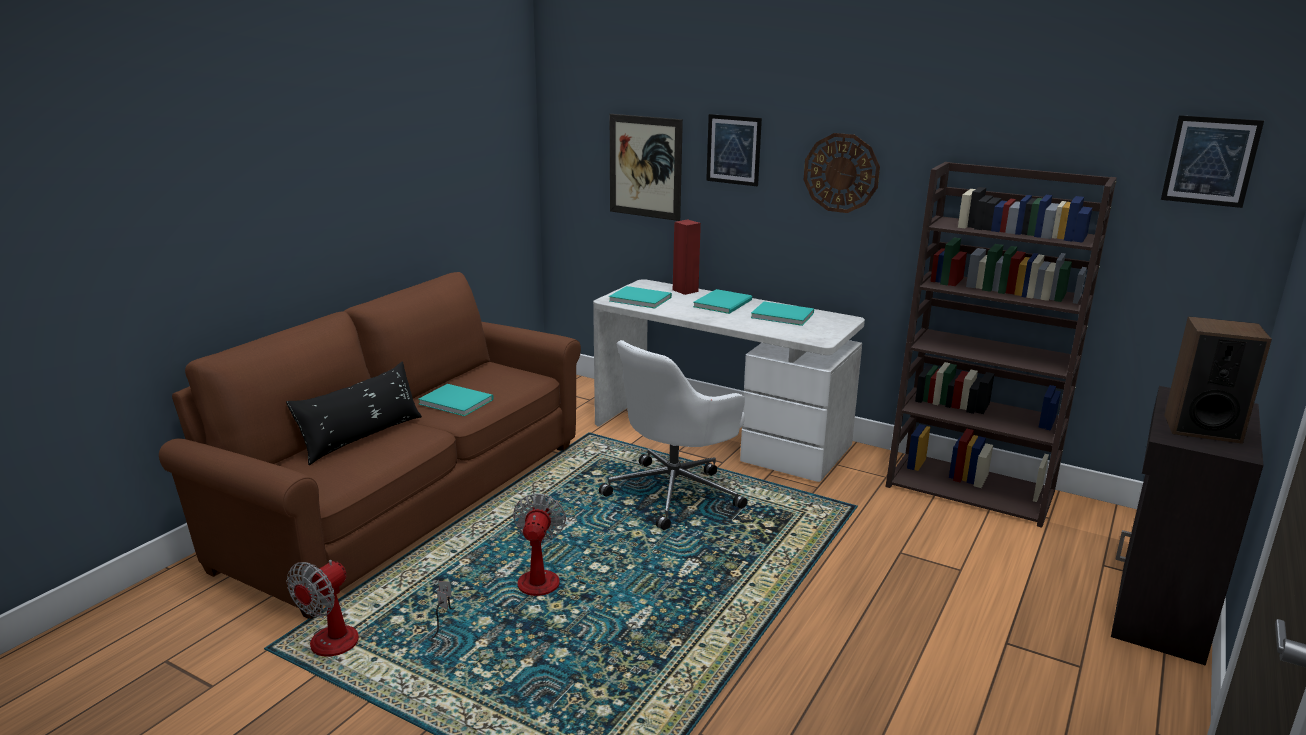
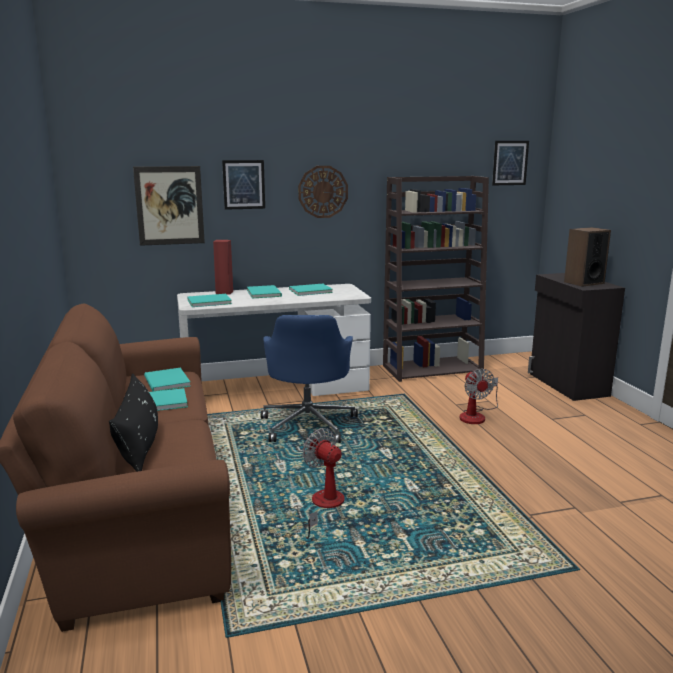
camera: 45 degrees left, 5 degrees down
(354, 641) = (280, 592): fan -> fan (476, 415)
(504, 382) = (166, 382): none -> turquoise book
(675, 492) = (308, 424): white office chair -> blue office chair

